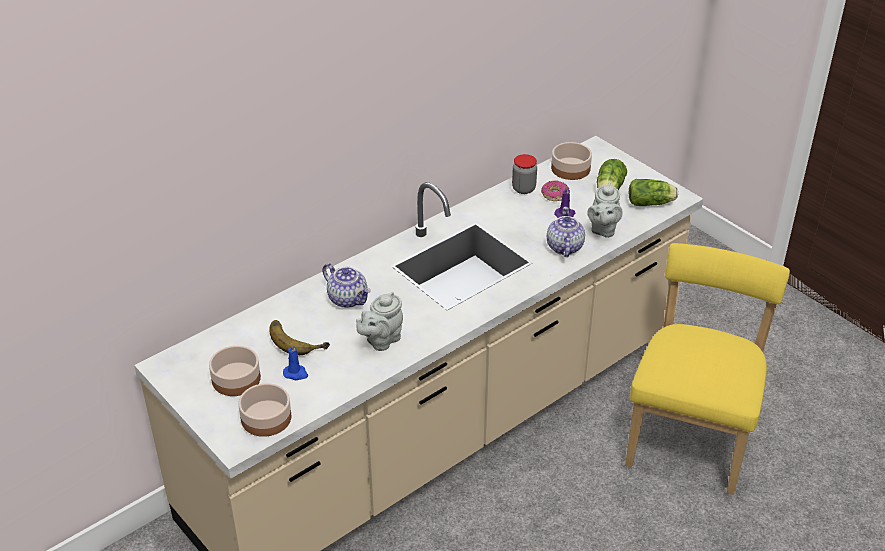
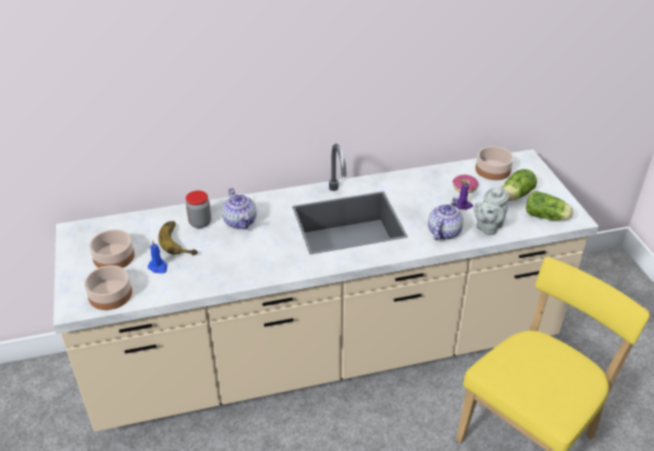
camera: 25 degrees right, 0 degrees up
(381, 340) = (240, 262): grey teapot -> none
(523, 189) = (441, 175): jar -> jar (200, 222)

